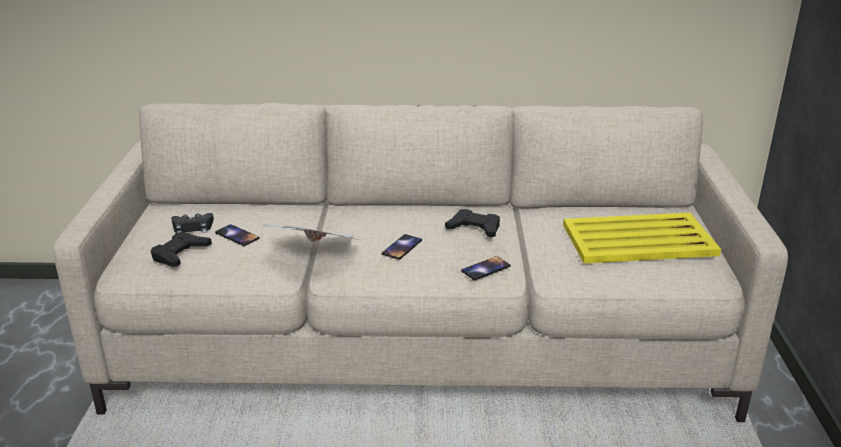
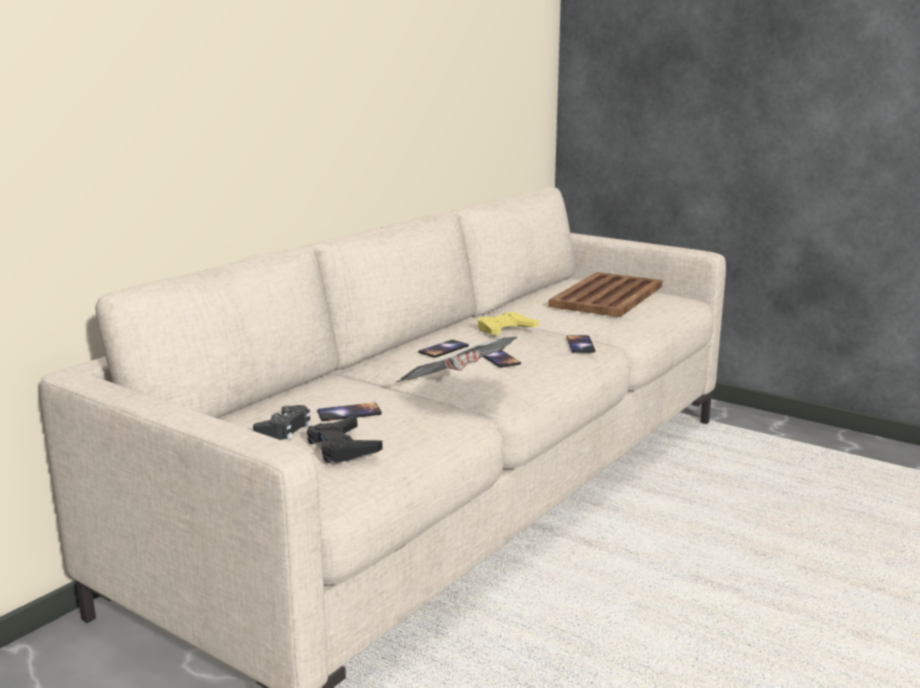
camera: 55 degrees left, 10 degrees down
(395, 222) = (443, 349): none -> phone
(474, 228) = (506, 330): black game controller -> yellow game controller
(640, 240) = (608, 296): yellow tray -> brown tray

